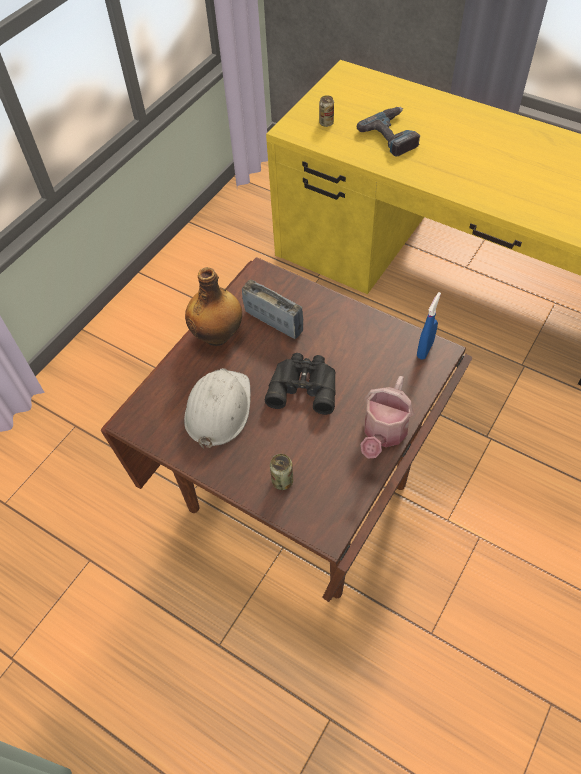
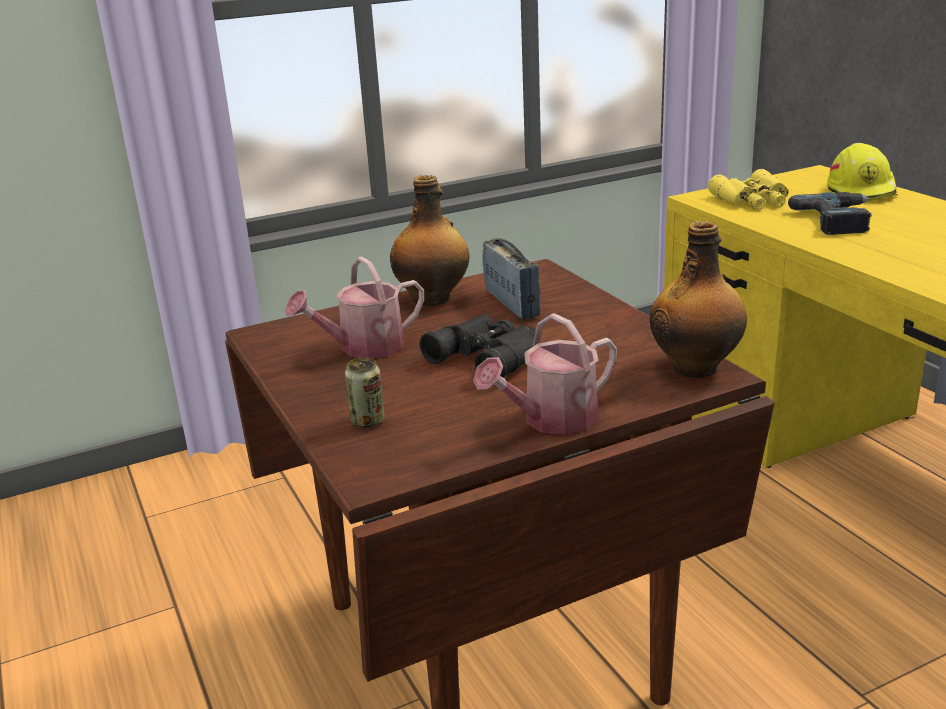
camera: 30 degrees right, 30 degrees down
(218, 409) = (363, 348): white hard hat -> watering can
(326, 123) = (753, 200): can -> yellow binoculars
(387, 91) = (862, 191): none -> yellow hard hat
(425, 350) = (696, 367): blue spray bottle -> bottle

